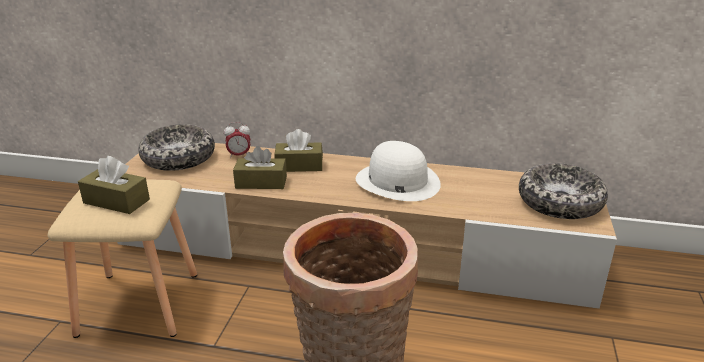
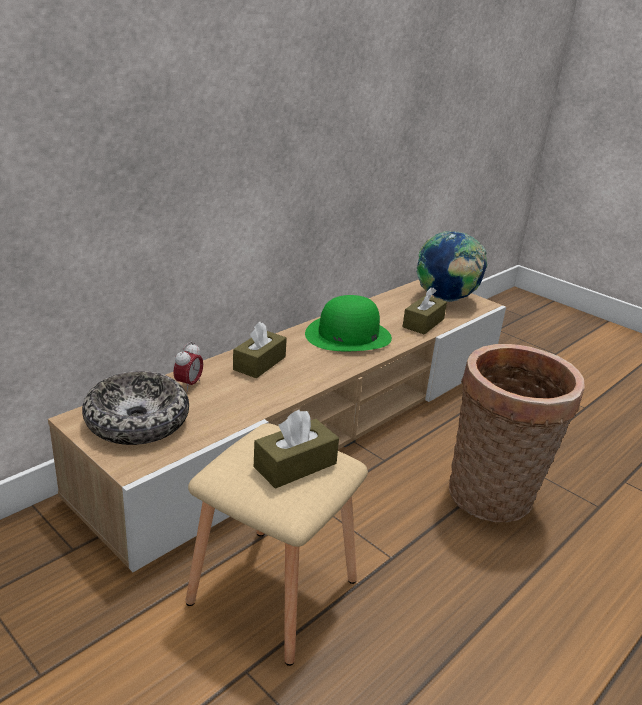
camera: 60 degrees left, 0 degrees up
(261, 182) = (269, 393): brown tissue box -> brown tissue box (423, 323)
(397, 181) = (348, 335): white hat -> green hat
(559, 202) = (446, 299): bowl -> globe

